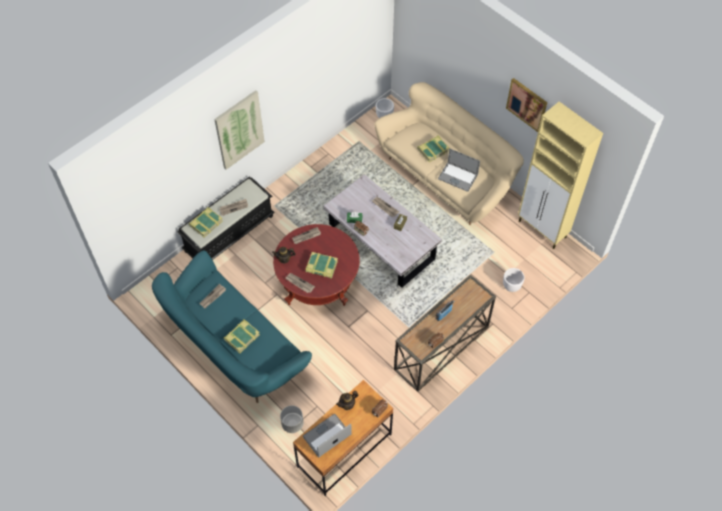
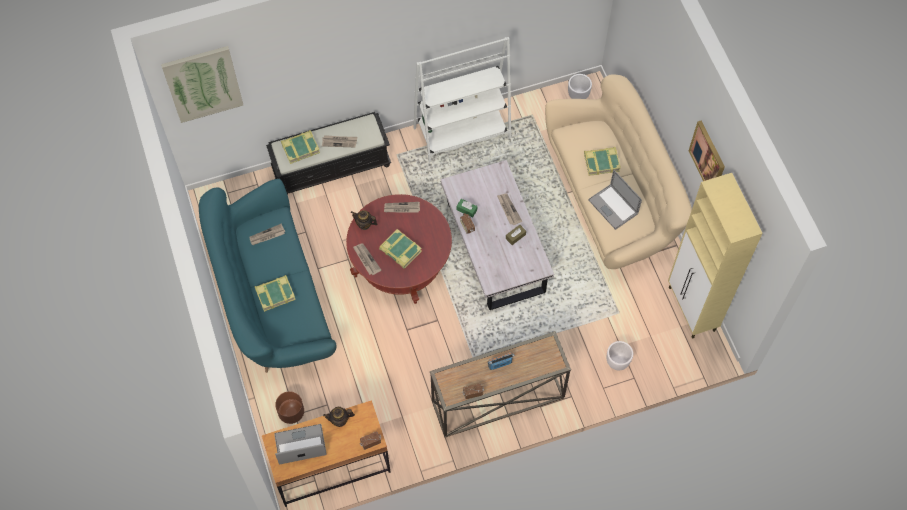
camera: 25 degrees right, 5 degrees up
(239, 130) = (367, 58): picture -> picture (203, 83)
(292, 424) = (291, 412): grey planter -> brown planter
(314, 172) = (462, 133): none -> white bookcase

